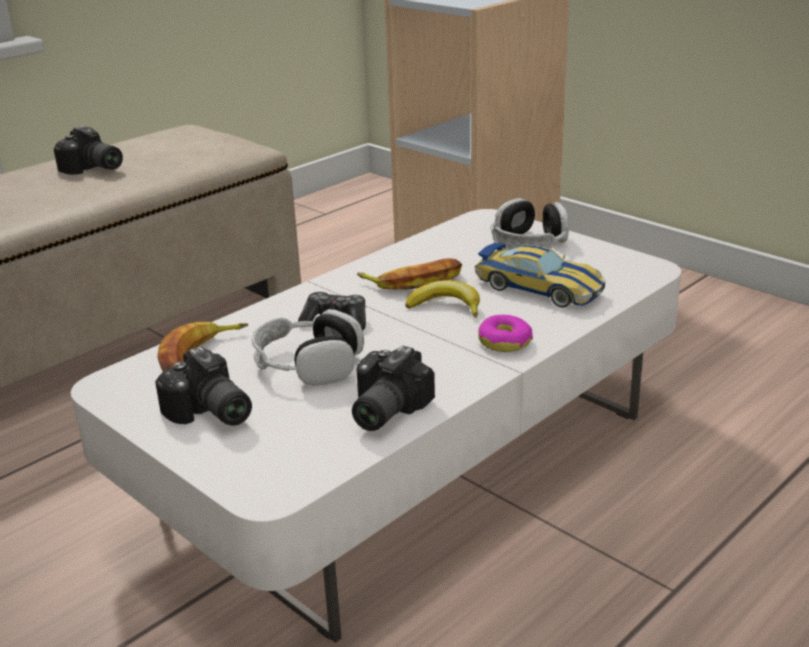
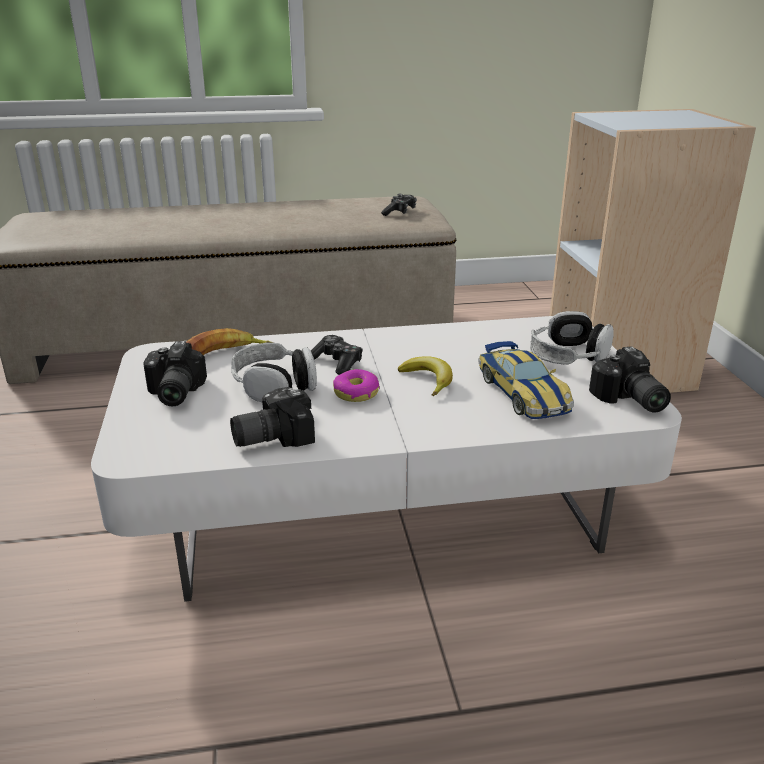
camera: 35 degrees right, 0 degrees up
(92, 169) = (310, 211): camera -> camera (628, 400)
(202, 146) = (400, 212): none -> game controller
(414, 281) = (434, 354): banana -> none
(505, 342) = (430, 423): donut -> donut (356, 393)

